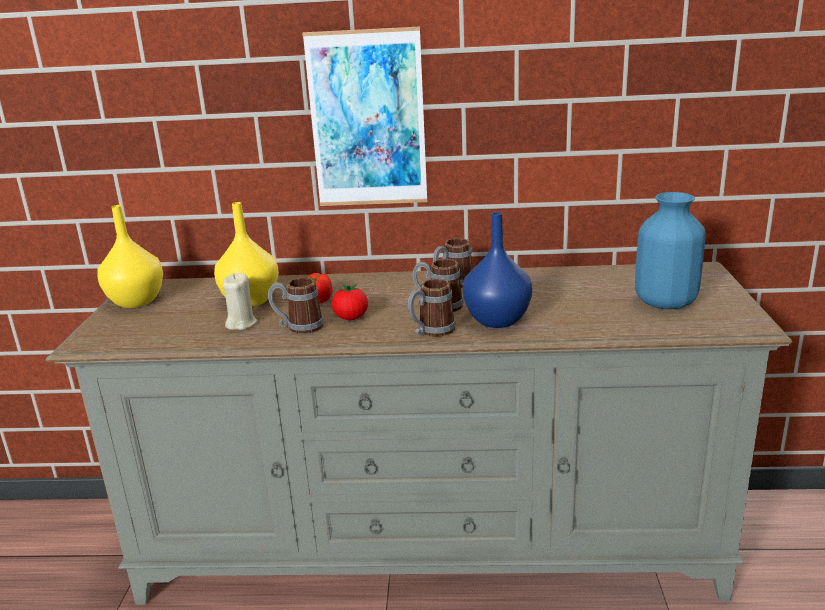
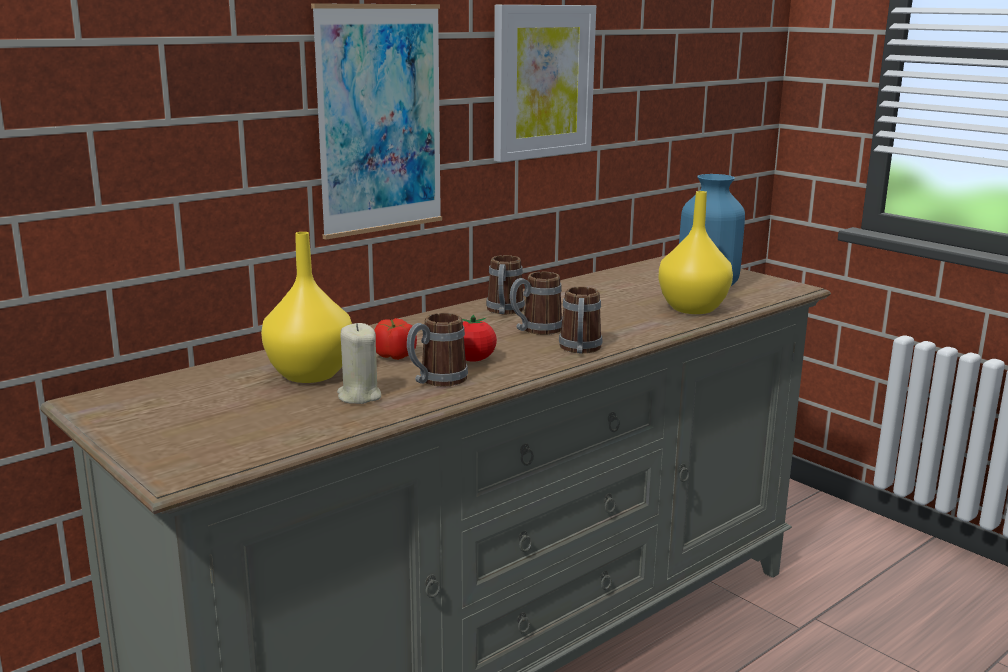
camera: 45 degrees left, 5 degrees down
(136, 302) = (139, 416): yellow vase -> yellow vase (694, 309)
(496, 321) = (614, 328): blue vase -> none
(540, 90) = (542, 81): none -> picture

